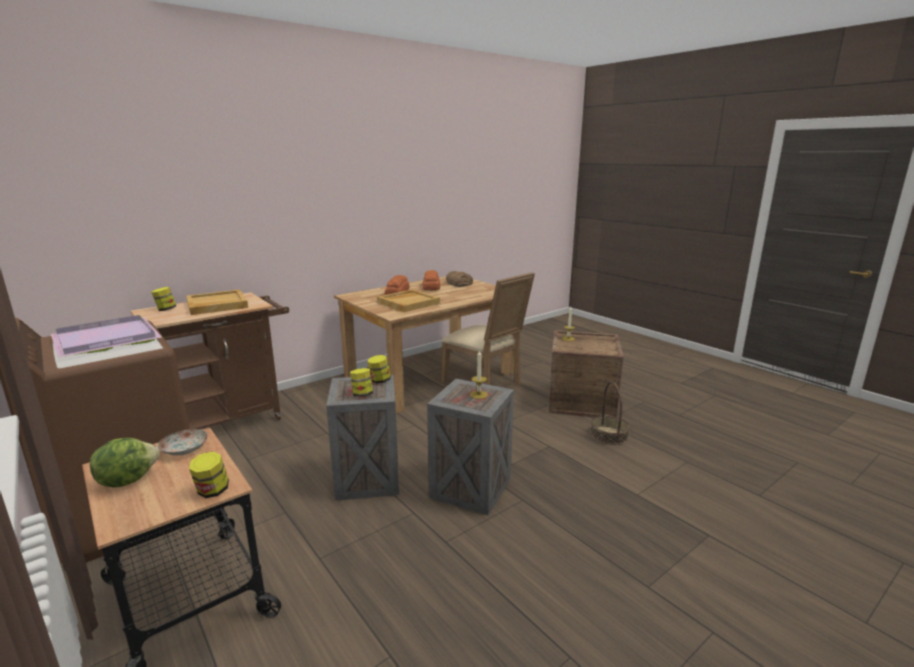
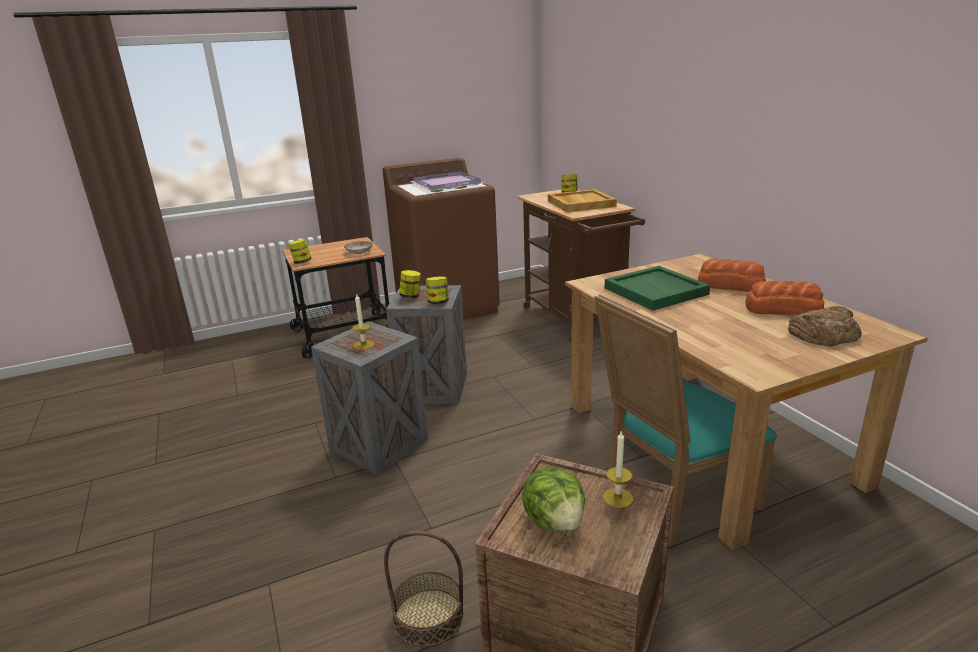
camera: 105 degrees right, 5 degrees up
(127, 480) = (337, 246): lettuce -> lettuce (555, 521)
(408, 303) = (656, 291): beige tray -> green tray
(485, 383) = (673, 500): beige chair -> turquoise chair

